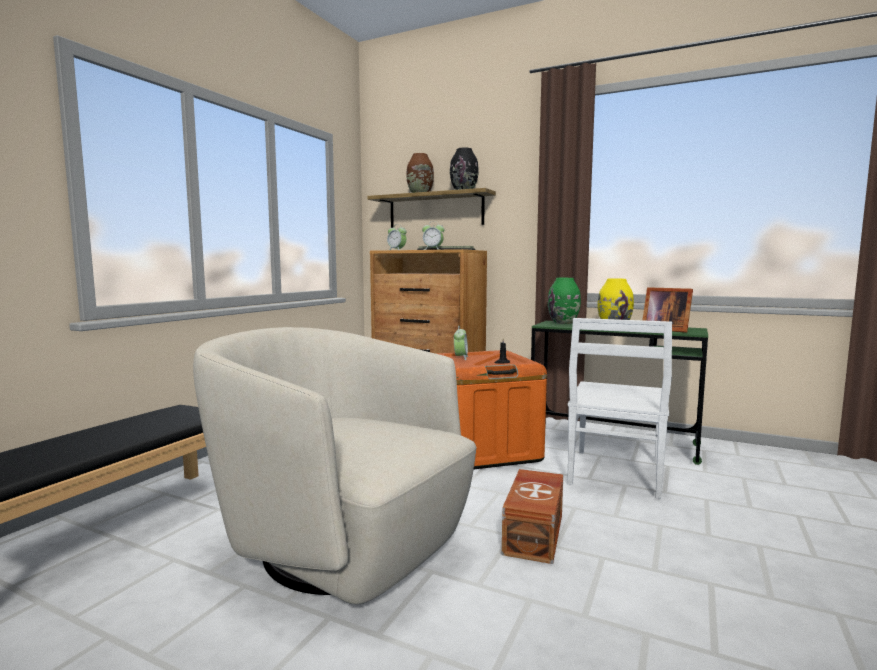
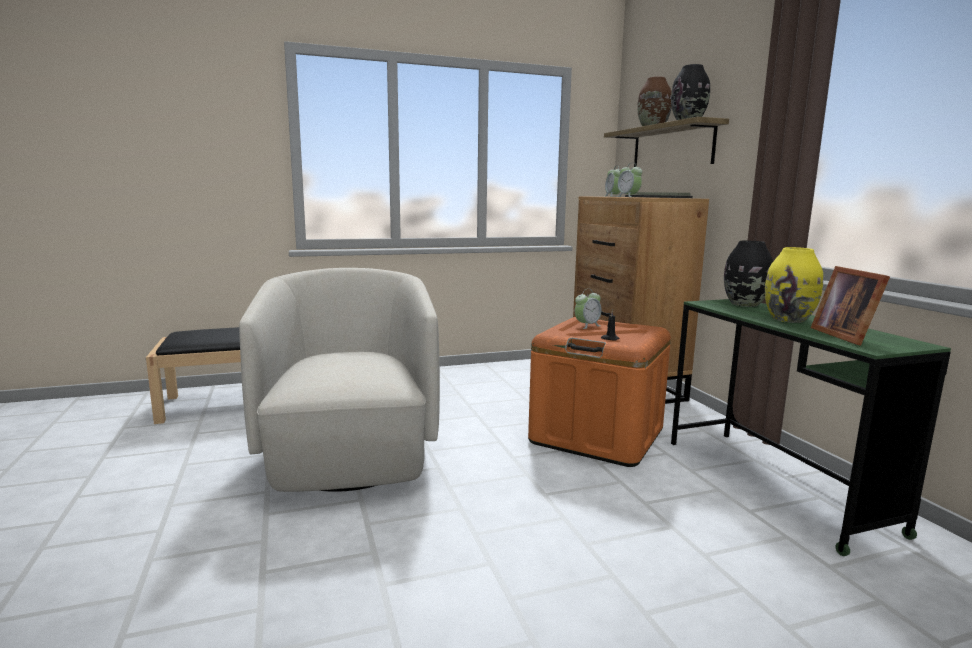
camera: 45 degrees right, 5 degrees up
(535, 533) = (481, 517): brown storage box -> none
(563, 323) = (745, 304): green vase -> black vase
(615, 474) = (687, 512): white chair -> none

